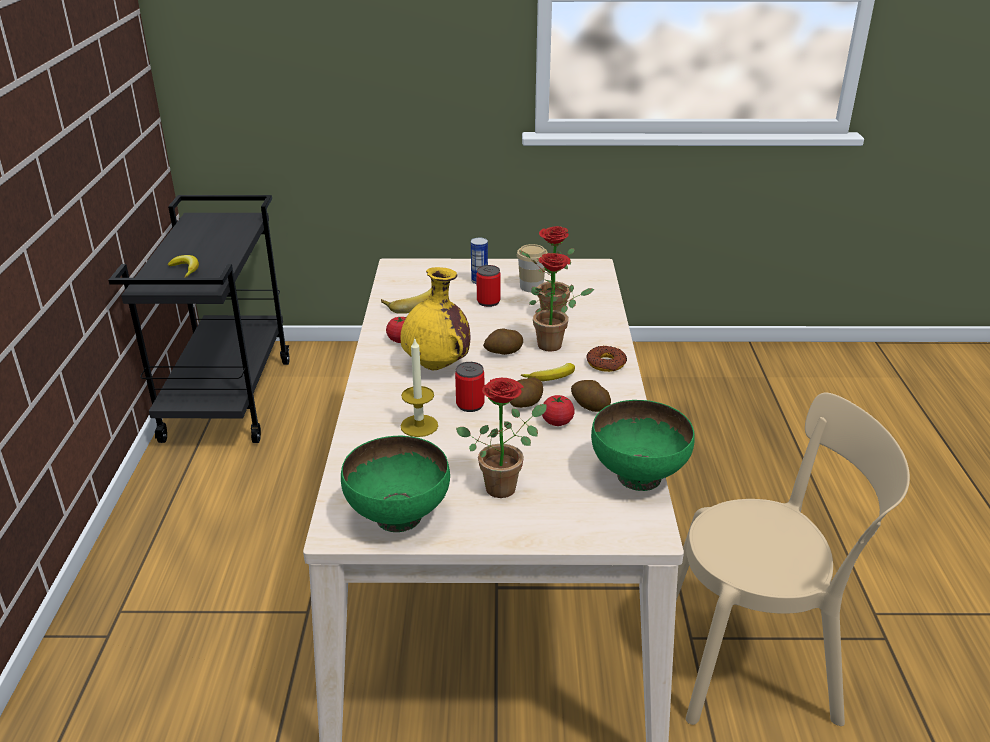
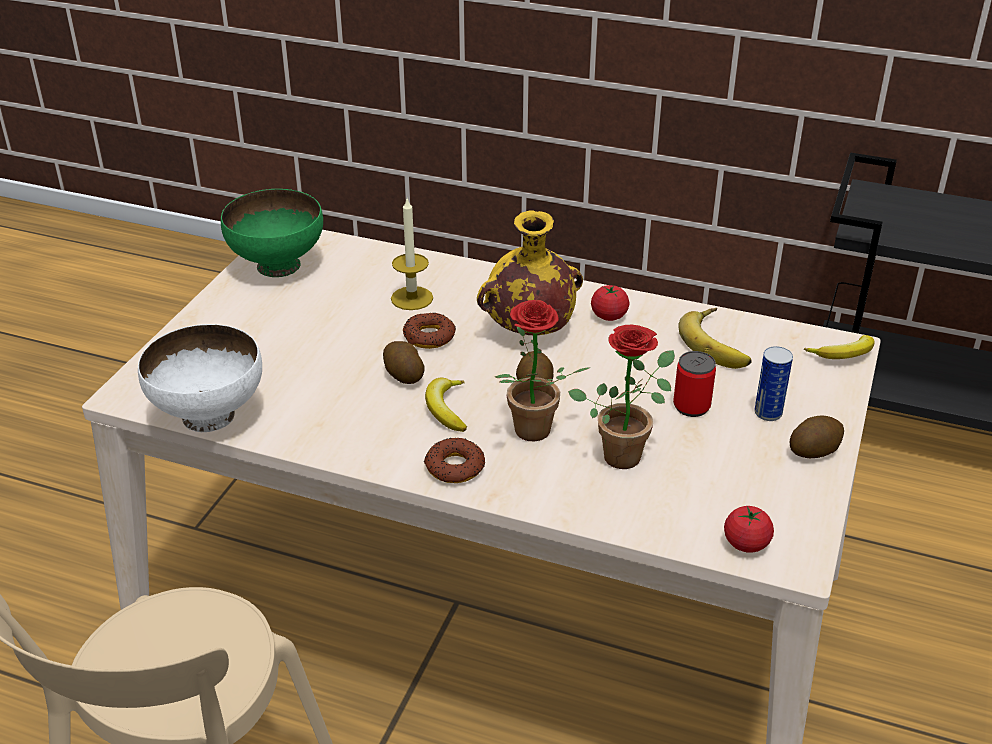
camera: 110 degrees right, 5 degrees up
(186, 269) = (920, 217): banana -> banana (844, 355)
(470, 405) = (429, 337): can -> donut
(505, 485) = (272, 328): potted plant -> none
(531, 287) = (729, 461): cup -> none
(557, 422) = (351, 388): tomato -> tomato (746, 543)
(589, 406) = (364, 421): potato -> potato (814, 450)
(637, 476) = (210, 415): green bowl -> white bowl

